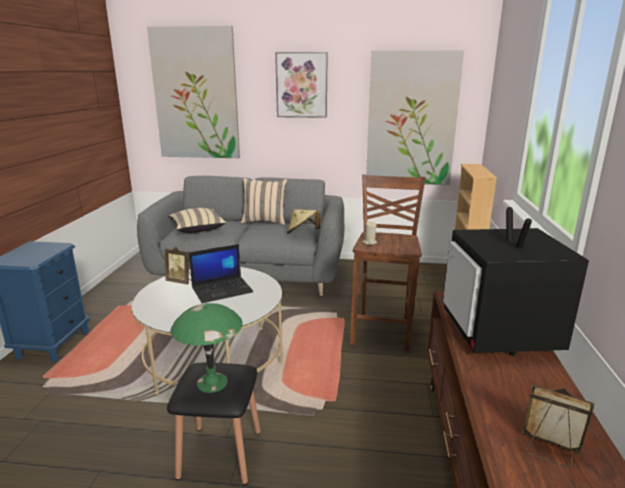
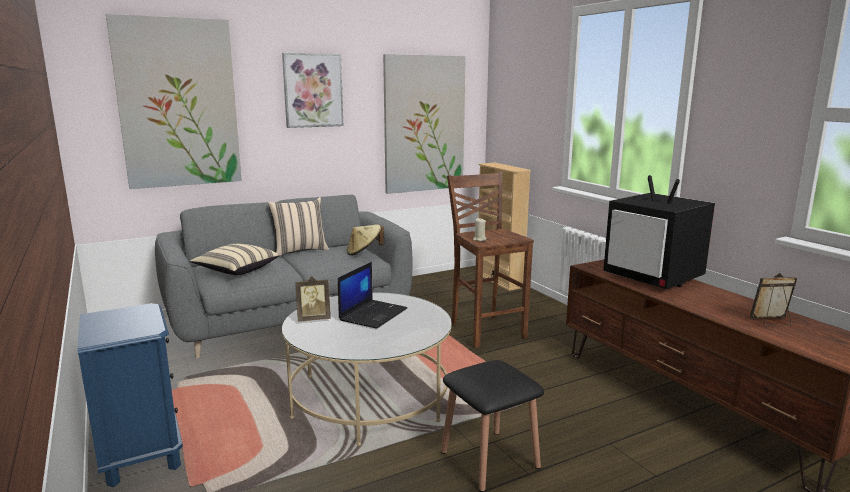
camera: 35 degrees left, 5 degrees down
(211, 382) = (497, 376): green table lamp -> none

